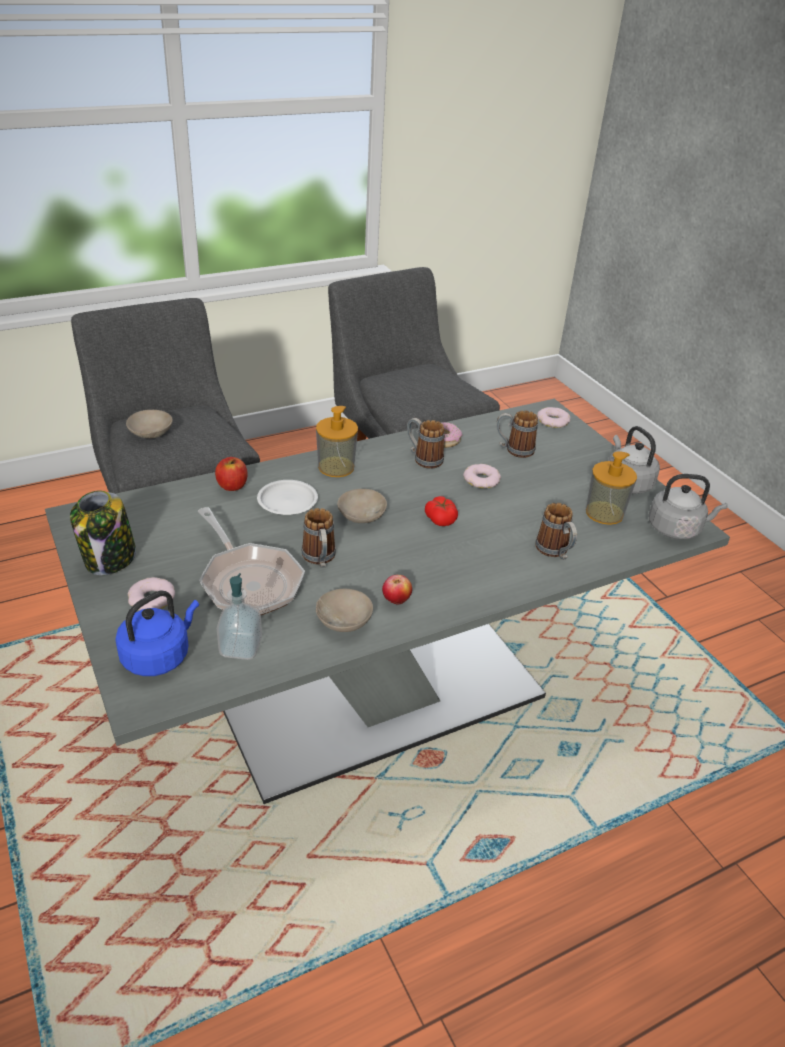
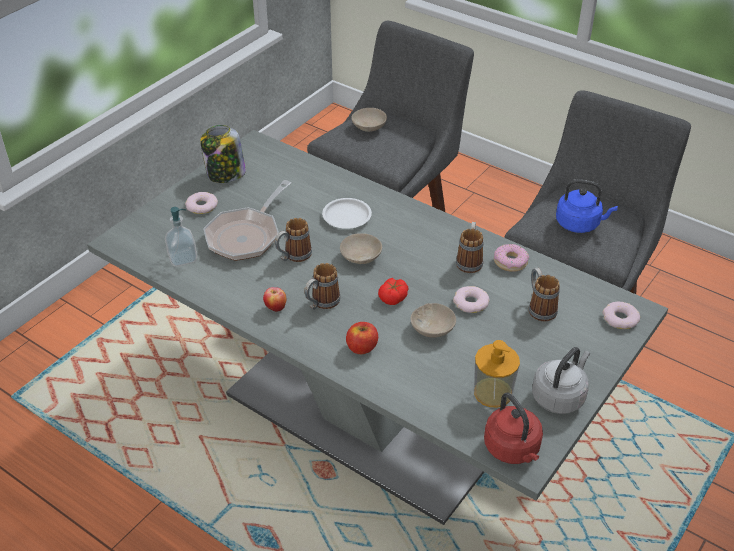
camera: 65 degrees right, 5 degrees up
(159, 656) = (155, 231): blue kettle -> blue kettle (580, 224)
(232, 486) = (342, 186): apple -> apple (362, 347)
(336, 467) = (412, 221): soap dispenser -> none
(346, 621) = (238, 292): beige bowl -> beige bowl (433, 329)
(555, 552) = (404, 375): mug -> mug (321, 303)
(677, 529) = (513, 449): grey kettle -> red kettle

